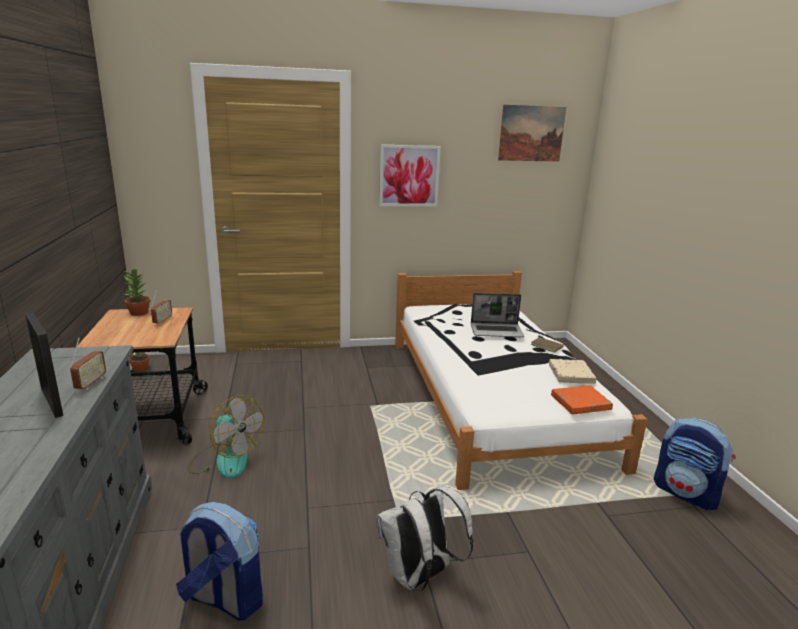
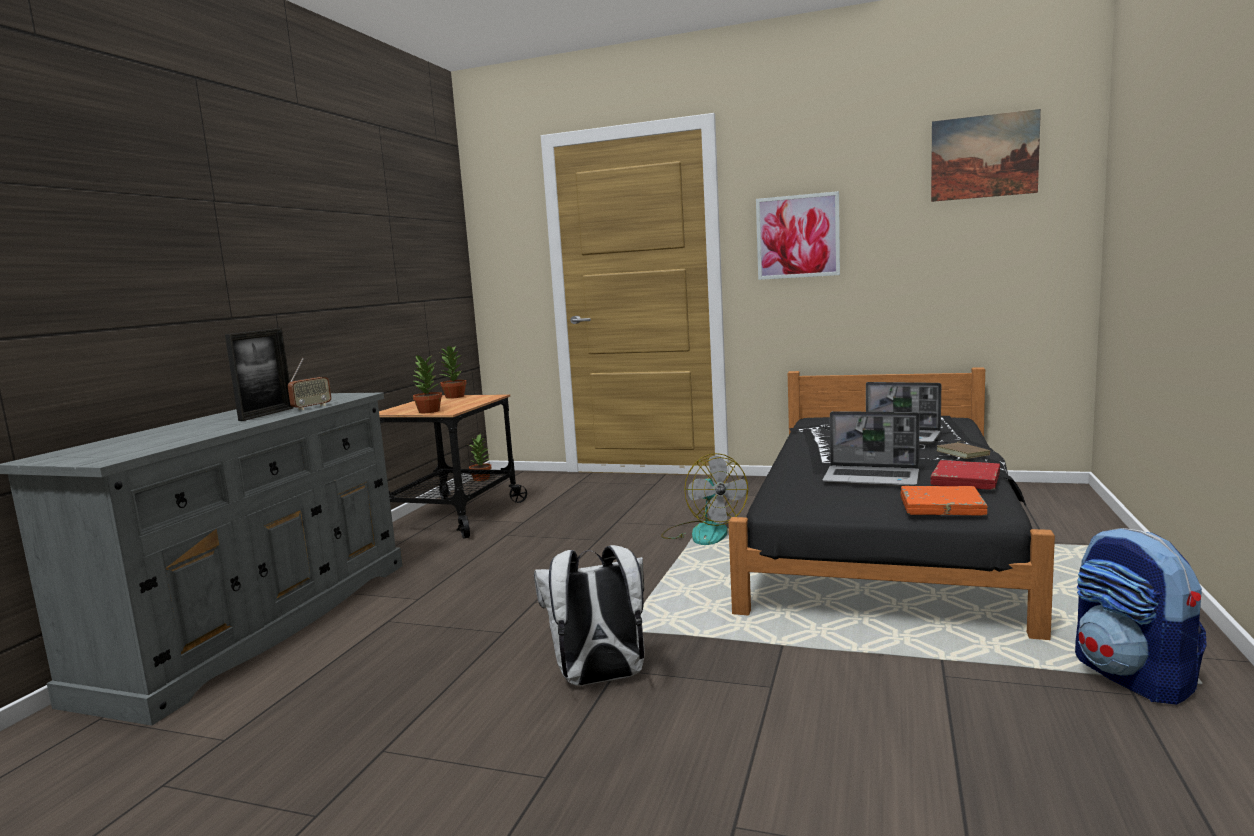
camera: 30 degrees right, 10 degrees down
(52, 402) = (266, 414): picture frame -> picture frame turned 150 degrees counterclockwise
(141, 340) = (428, 411): none -> potted plant
(162, 321) = (467, 401): radio -> none
(223, 599) = (383, 654): backpack -> none
(225, 460) = (491, 554): fan -> fan (703, 533)
(491, 397) = (882, 535): white bed -> black bed
(517, 376) = (872, 478): none -> laptop
(571, 374) = (965, 480): beige book -> red book

